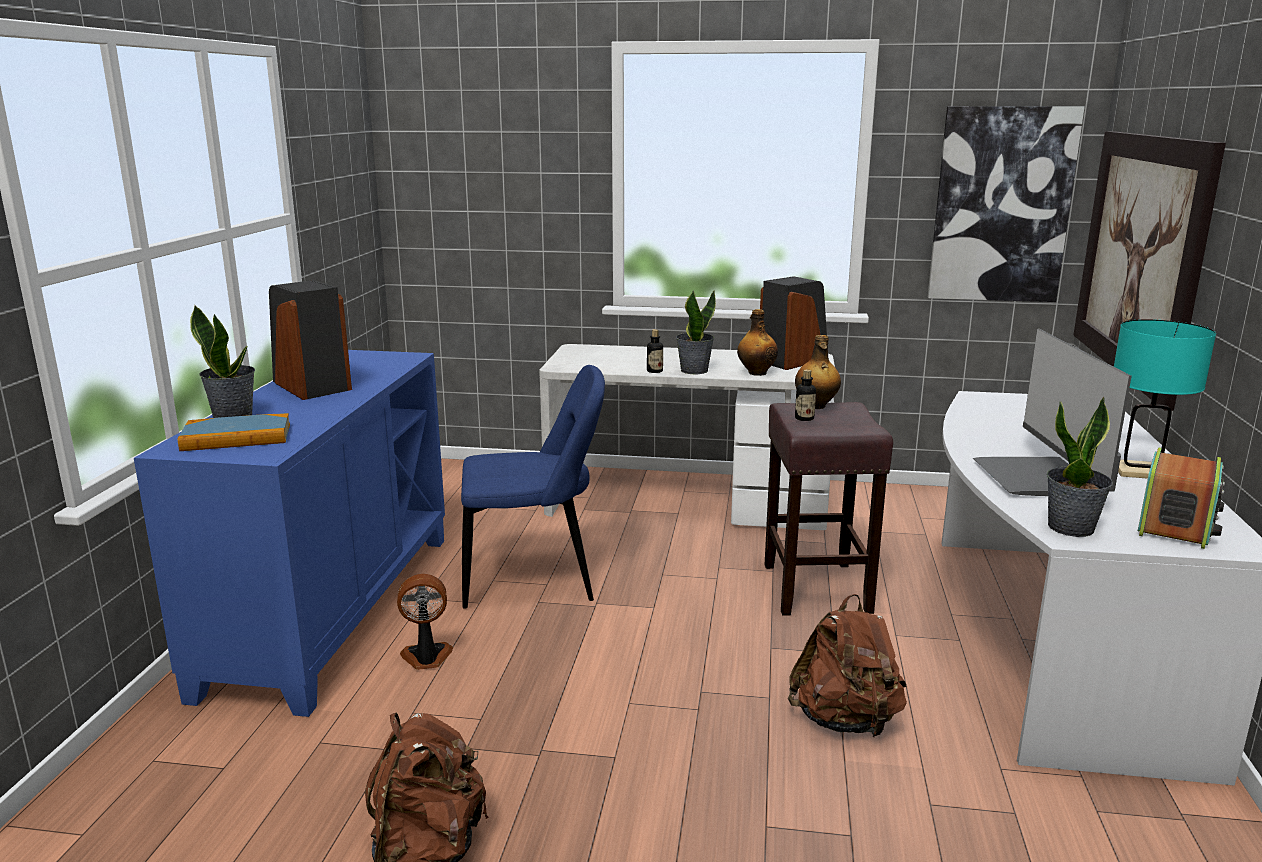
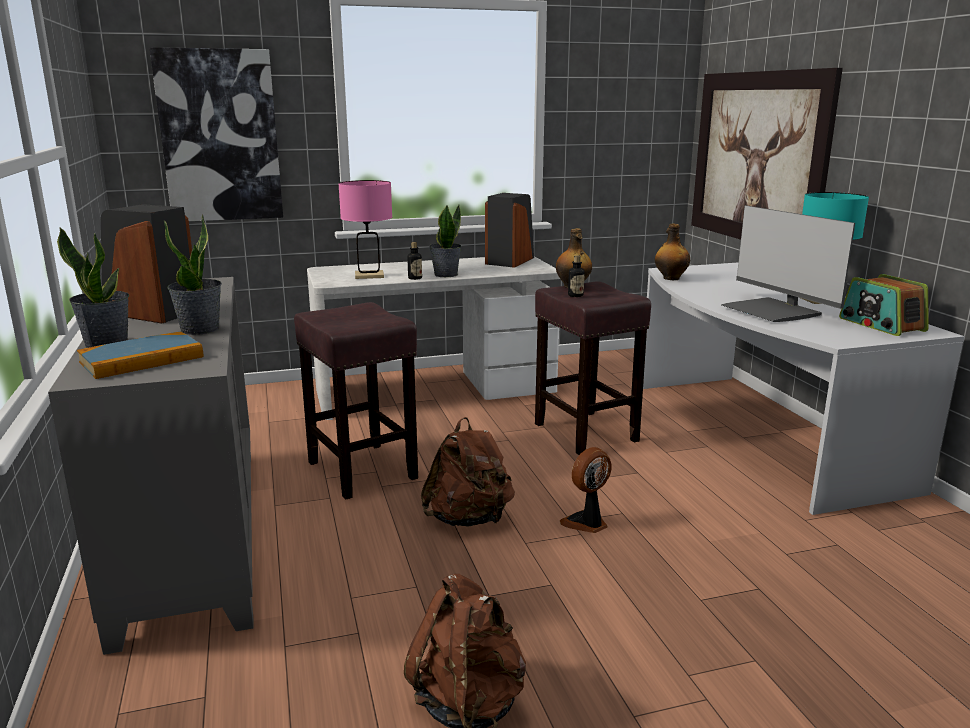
camera: 25 degrees left, 0 degrees up
(331, 610) = (191, 534): blue cabinet -> grey cabinet
(426, 658) = (322, 551): fan -> fan (587, 523)
(535, 581) = (363, 471): blue chair -> brown stool
(610, 362) = (369, 276): none -> pink table lamp
(756, 373) = (495, 271): bottle -> bottle (670, 278)
(845, 721) = (686, 515): brown backpack -> brown backpack (469, 519)
(1001, 205) = (636, 131): picture -> picture (220, 136)
(1071, 528) = (831, 336): potted plant -> potted plant (200, 329)
(1176, 524) = (881, 325): radio -> radio turned 150 degrees clockwise

